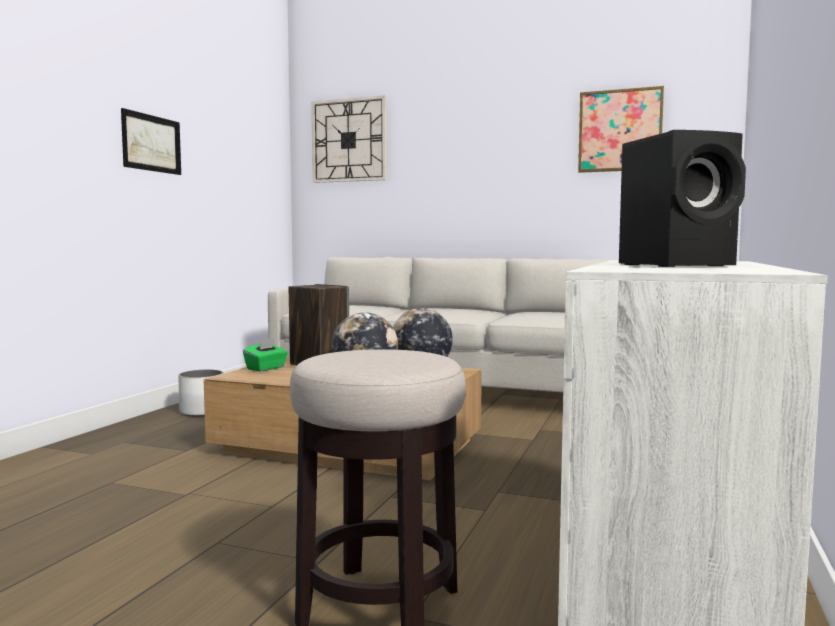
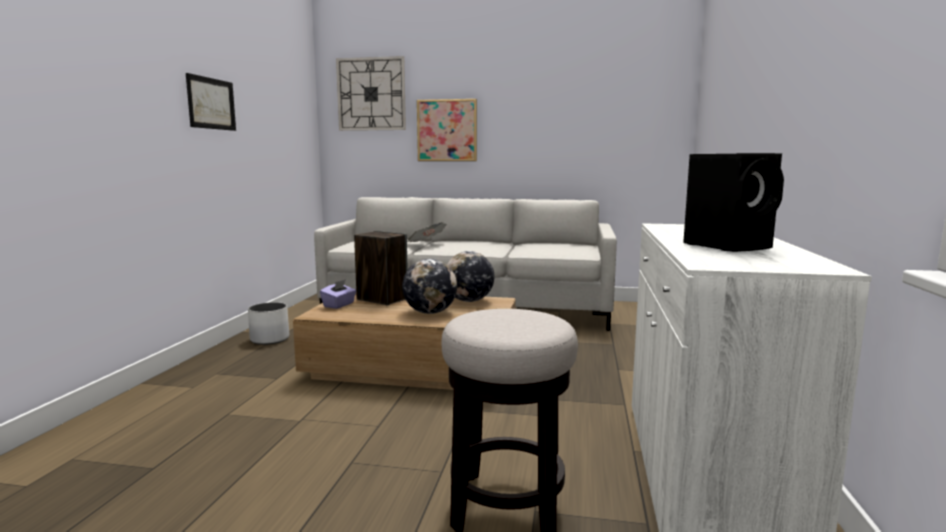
camera: 10 degrees left, 5 degrees up
(266, 368) = (339, 305): green tissue box -> purple tissue box
(398, 310) = (426, 244): none -> newspaper
(620, 130) = (602, 95): picture -> picture (447, 130)

